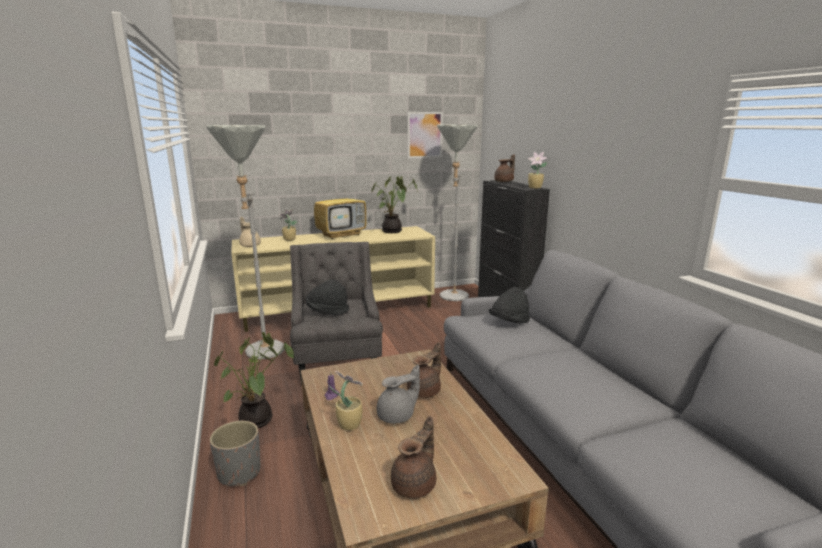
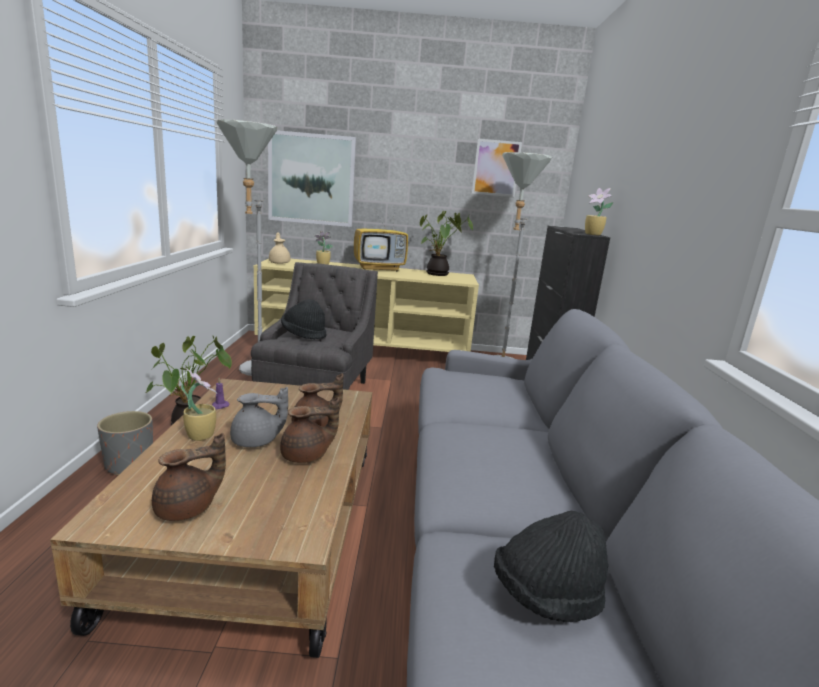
camera: 20 degrees right, 0 degrees up
(262, 161) = (311, 179): none -> picture
(504, 181) = (571, 228): brown teapot -> brown teapot (306, 456)
(509, 322) = (485, 384): black hat -> black hat (546, 596)

